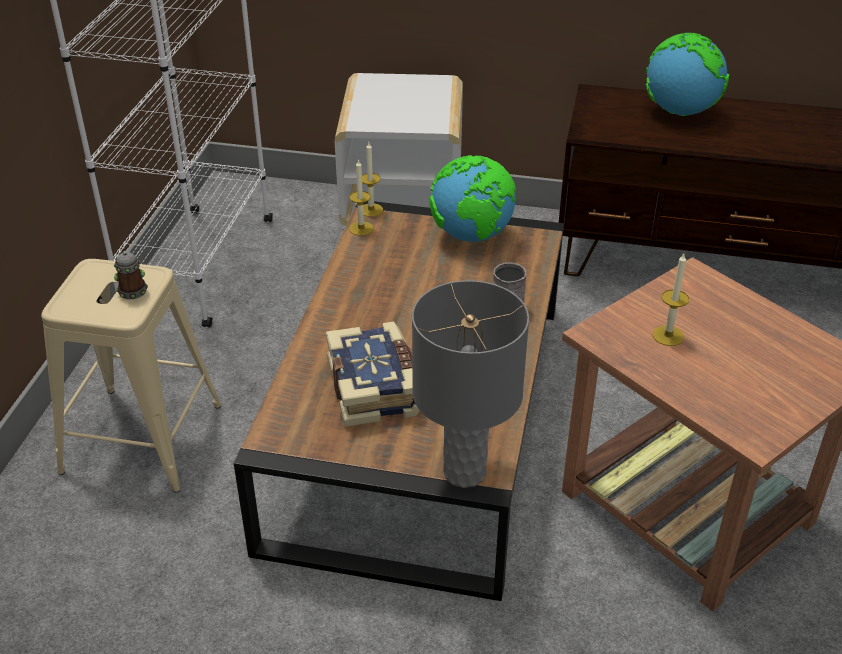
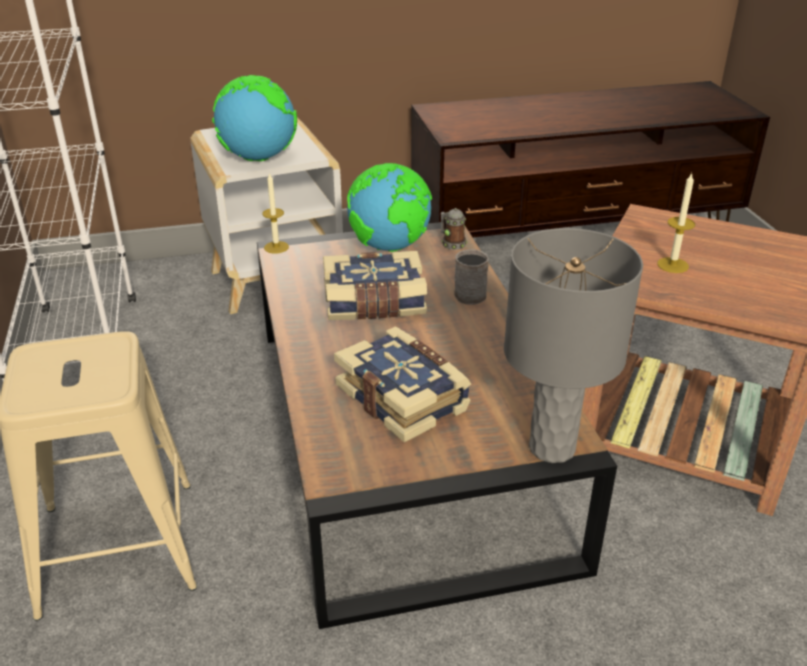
camera: 25 degrees left, 5 degrees down
(132, 289) = (100, 361): mug -> mug (452, 243)
(361, 228) = (278, 264): candle -> none
(416, 291) = (374, 303): none -> book
(680, 112) = (513, 109): globe -> globe (258, 158)

